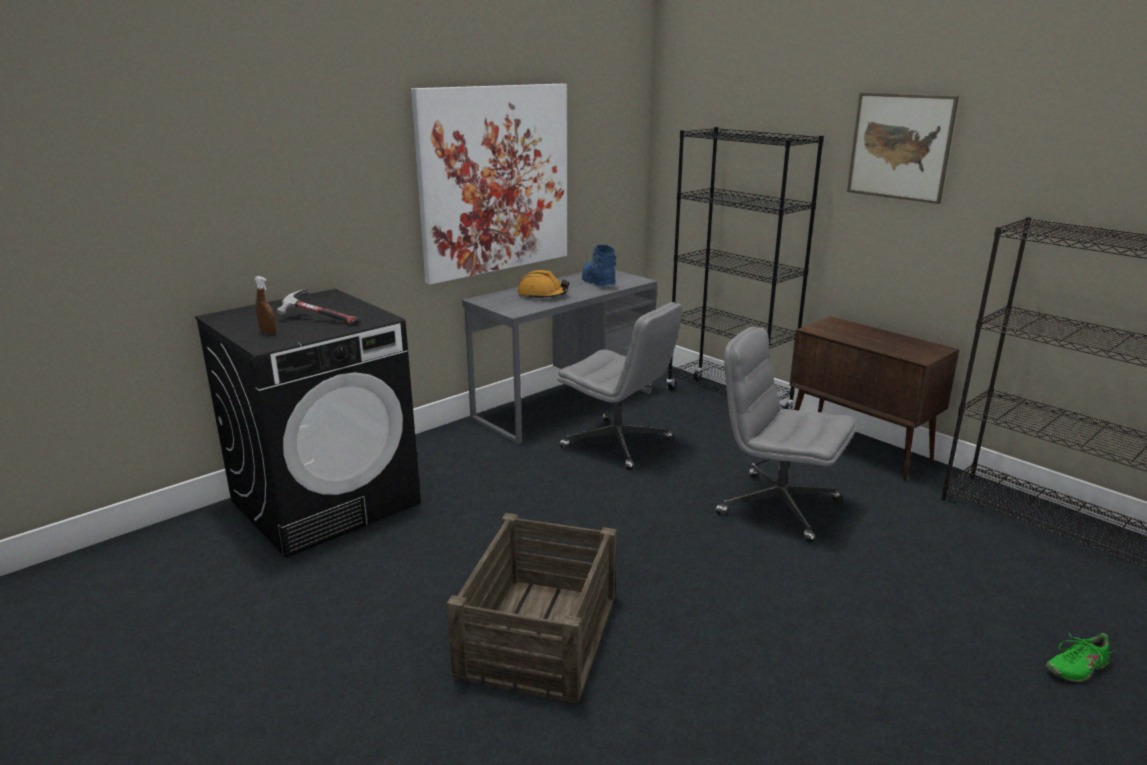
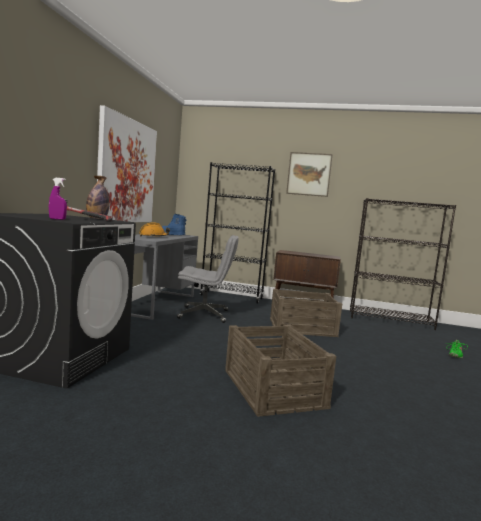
camera: 35 degrees left, 15 degrees down
(268, 332) = (57, 219): brown spray bottle -> purple spray bottle
(357, 311) = (97, 218): none -> bottle
(777, 506) = (301, 327): grey office chair -> crate

